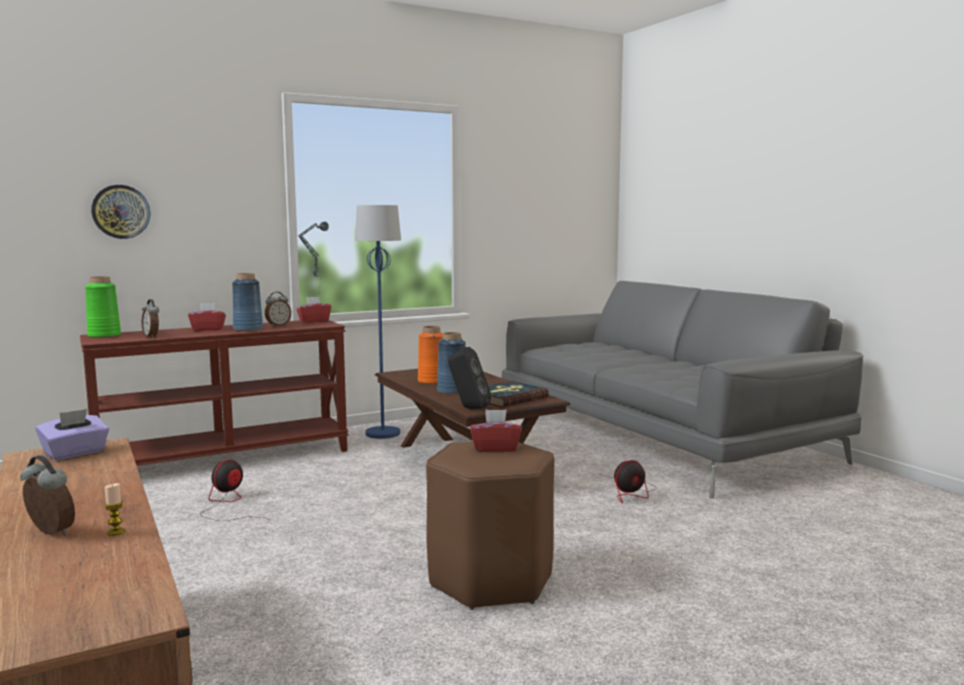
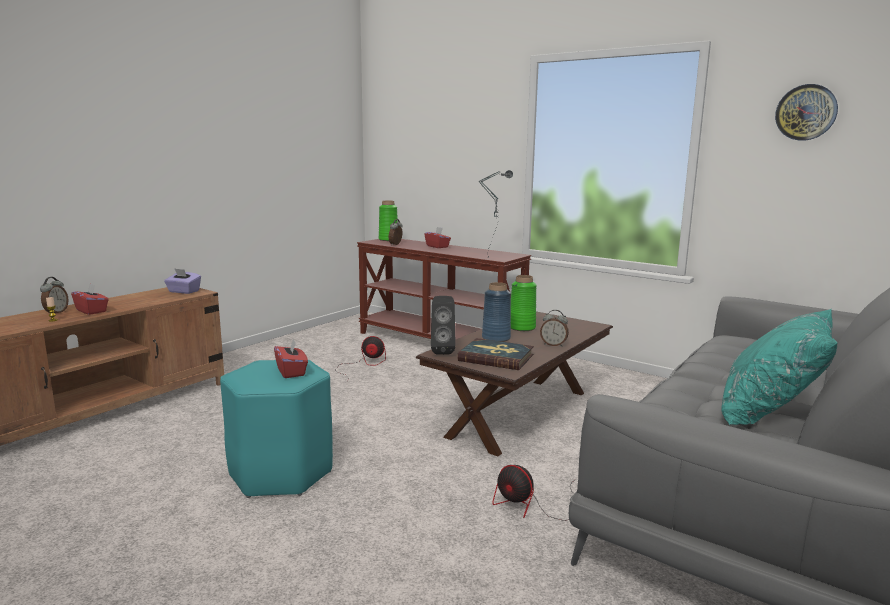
camera: 65 degrees right, 5 degrees up
(121, 211) = (425, 157): wall clock -> wall clock (806, 112)
(248, 329) = (449, 251): blue vase -> none
(278, 325) = (476, 252): alarm clock -> alarm clock (553, 345)
(314, 321) = (510, 255): red tissue box -> red tissue box (92, 311)
(383, 433) = (557, 368): blue floor lamp -> none
(432, 381) = (522, 327): orange vase -> green vase
(490, 580) = (281, 473): brown stool -> turquoise stool
(686, 367) = (770, 413): none -> turquoise pillow

